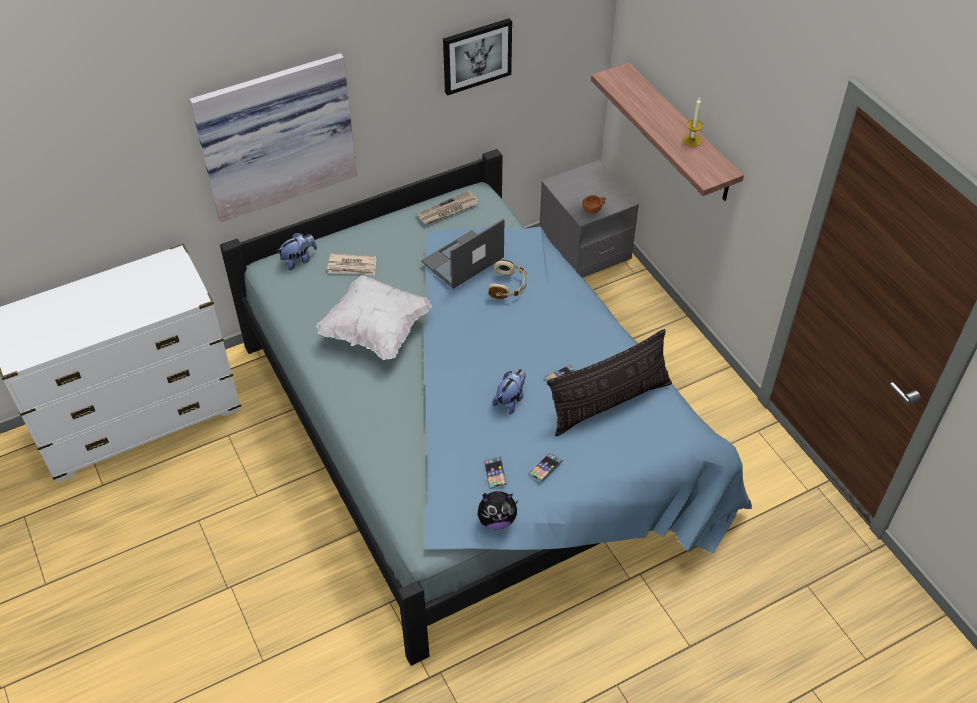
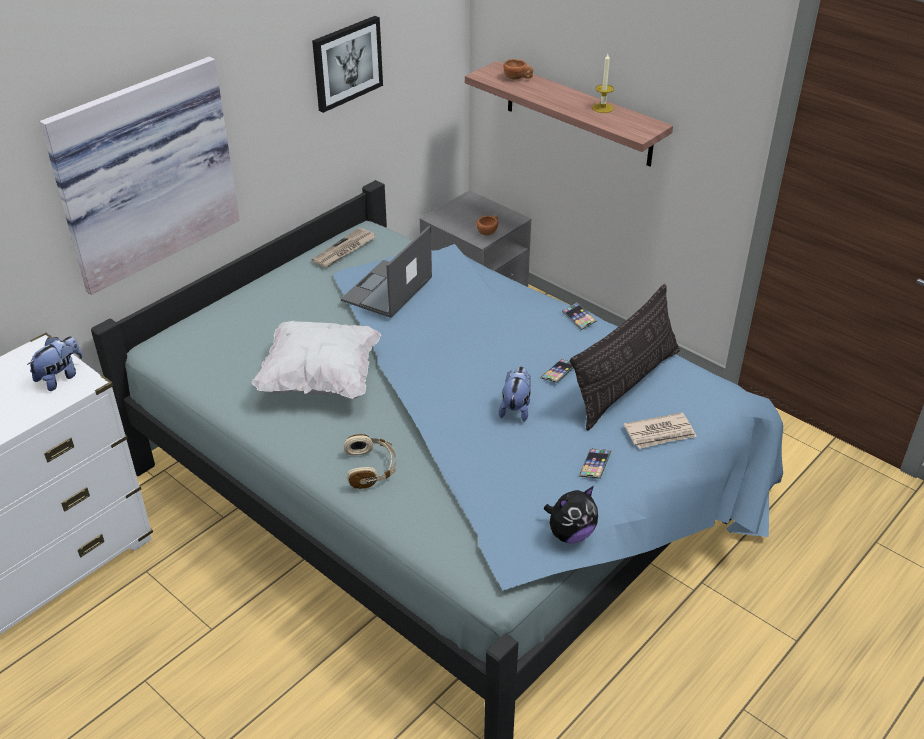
camera: 20 degrees left, 10 degrees down
(299, 260) = (191, 332): plush toy -> plush toy (60, 377)
(352, 266) = (260, 324): newspaper -> newspaper (660, 433)
(495, 474) = (541, 486): phone -> phone (579, 318)
(508, 286) = (452, 302): beige headphones -> beige headphones (371, 468)
(636, 88) = (518, 78): none -> brown cup

